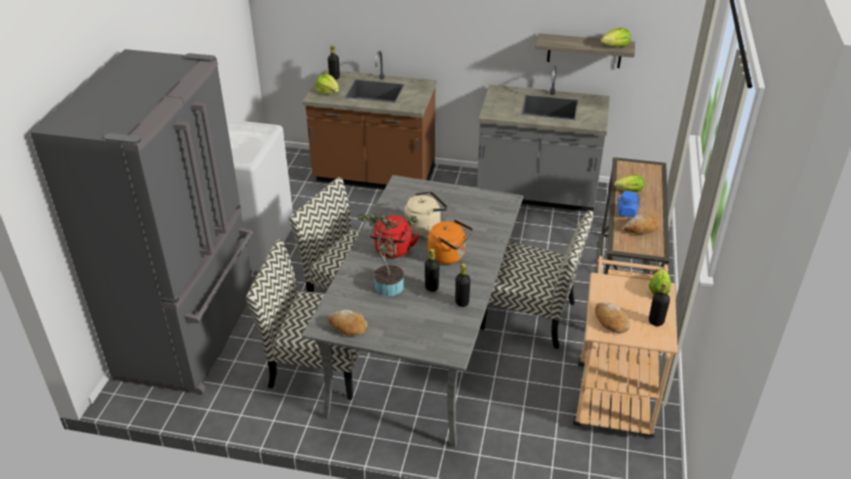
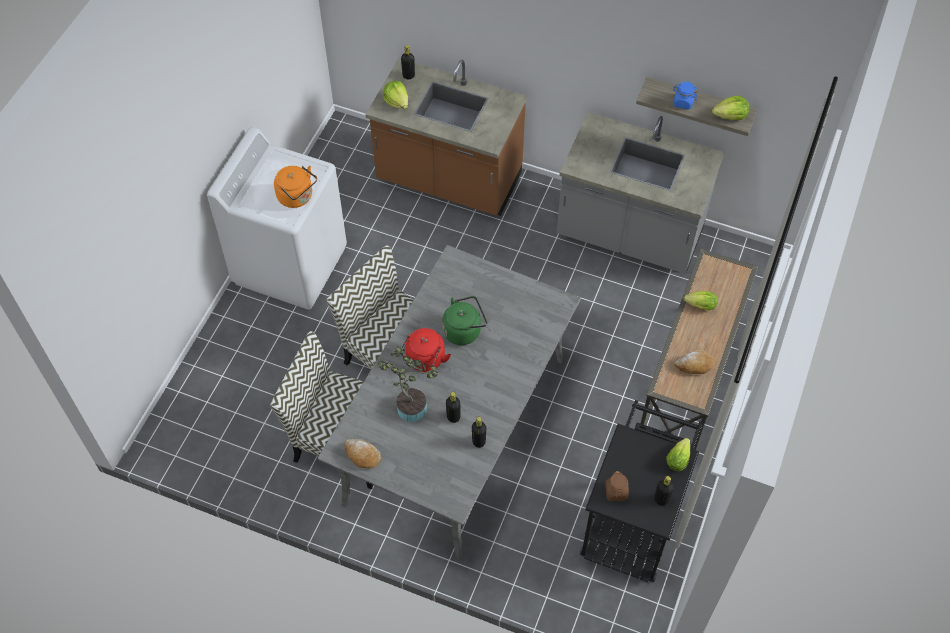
camera: 10 degrees right, 20 degrees up
(193, 335) = (226, 384): grey fridge -> none
(424, 227) = (464, 330): beige kettle -> green kettle
(449, 256) = (480, 376): orange kettle -> orange kettle (297, 197)
(530, 315) = (574, 411): chair -> none
(610, 321) = (616, 492): bread -> brown jar
(614, 391) = (633, 521): beige cart -> black cart
(626, 212) = (686, 338): blue jar -> blue jar (683, 102)

